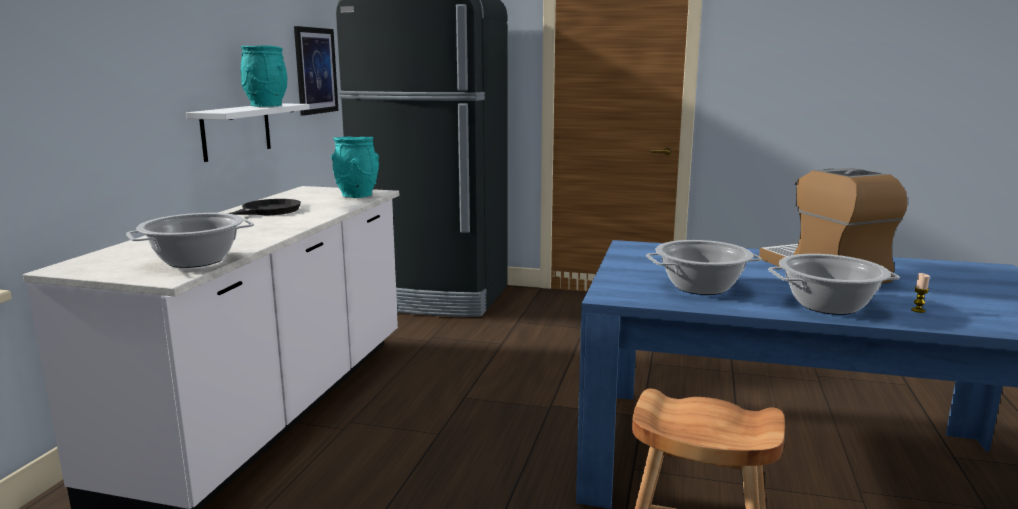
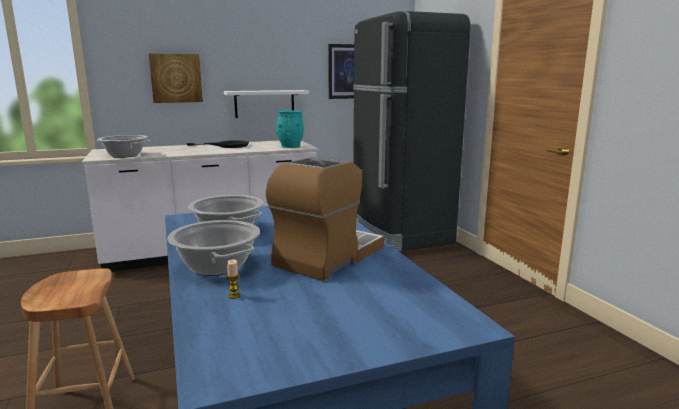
camera: 55 degrees right, 0 degrees up
(116, 91) = (176, 78): none -> picture
(266, 105) = (279, 90): turquoise vase -> none

